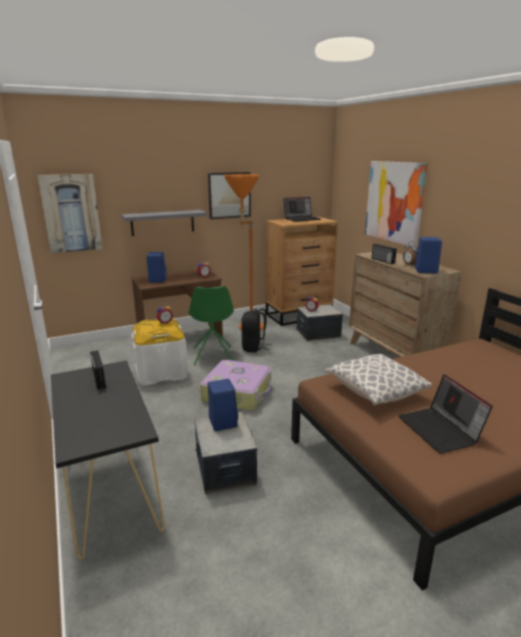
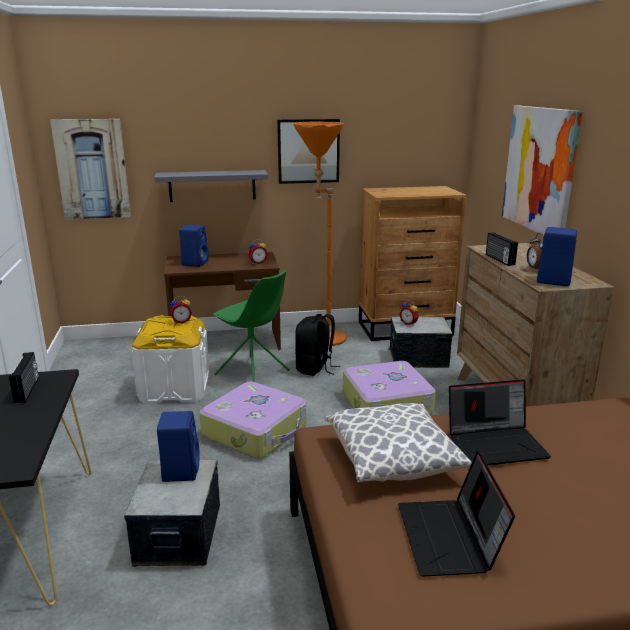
camera: 15 degrees right, 0 degrees up
(212, 355) = (253, 373): green chair -> green chair turned 60 degrees counterclockwise
(302, 219) = (416, 188): laptop -> laptop (496, 444)
(315, 364) = (387, 404): none -> suitcase

